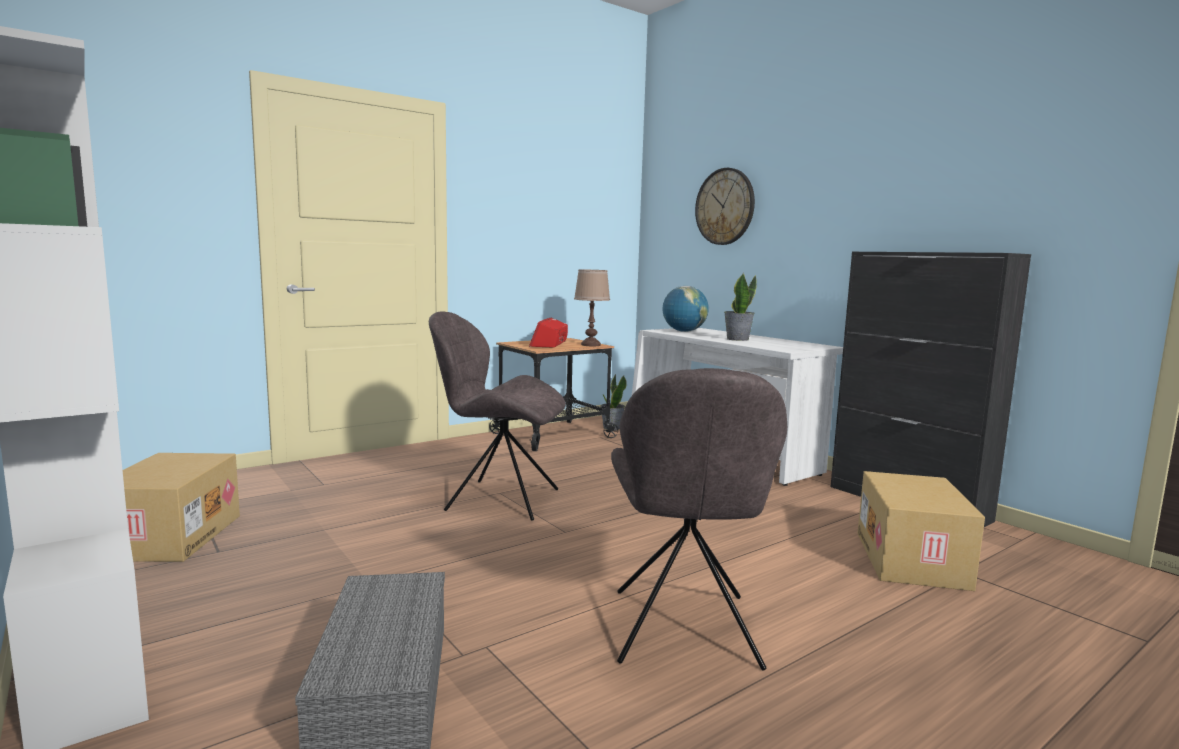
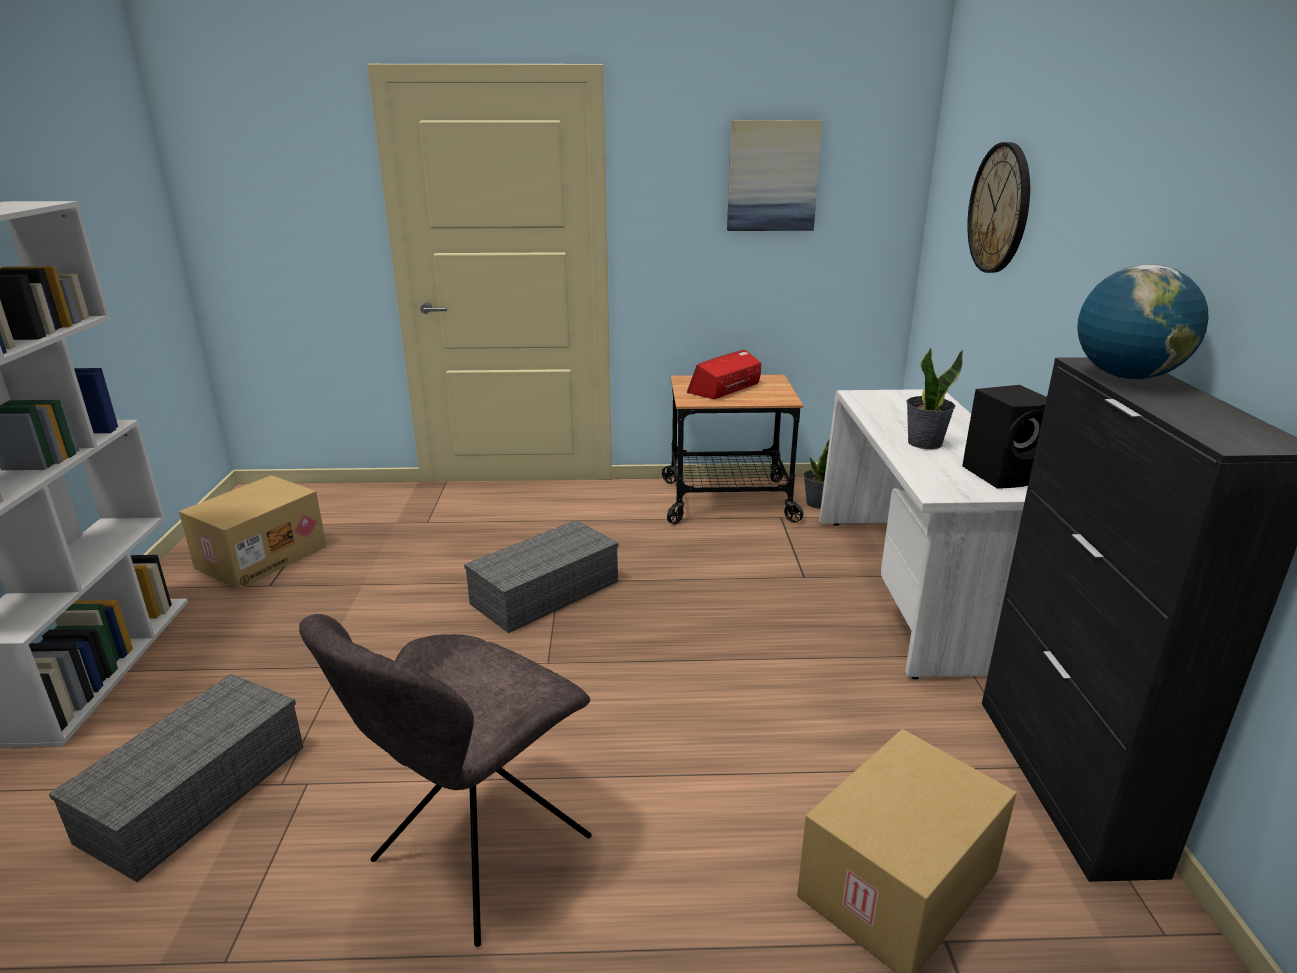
camera: 35 degrees right, 15 degrees up
(499, 499) = (546, 591): grey chair -> grey storage box
(555, 196) = (772, 176): none -> picture
(590, 345) = (775, 398): brown table lamp -> none
(684, 331) = (890, 404): globe -> globe (1126, 377)
(800, 344) = (1003, 475): none -> black speaker

